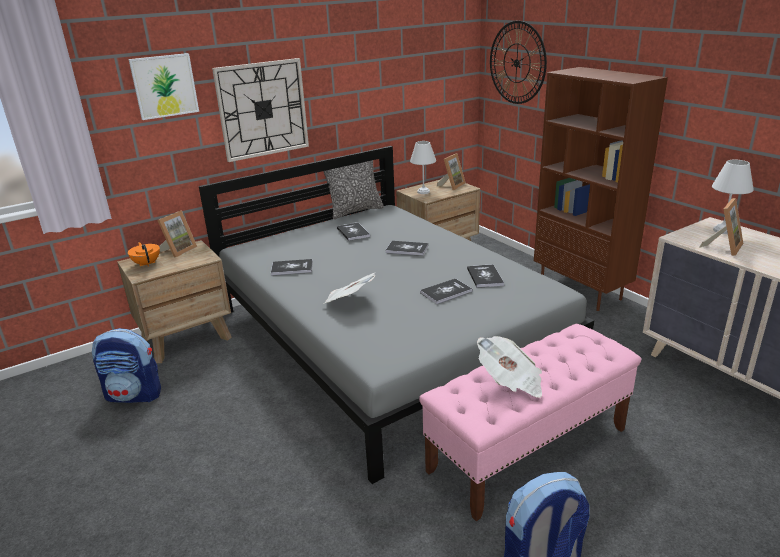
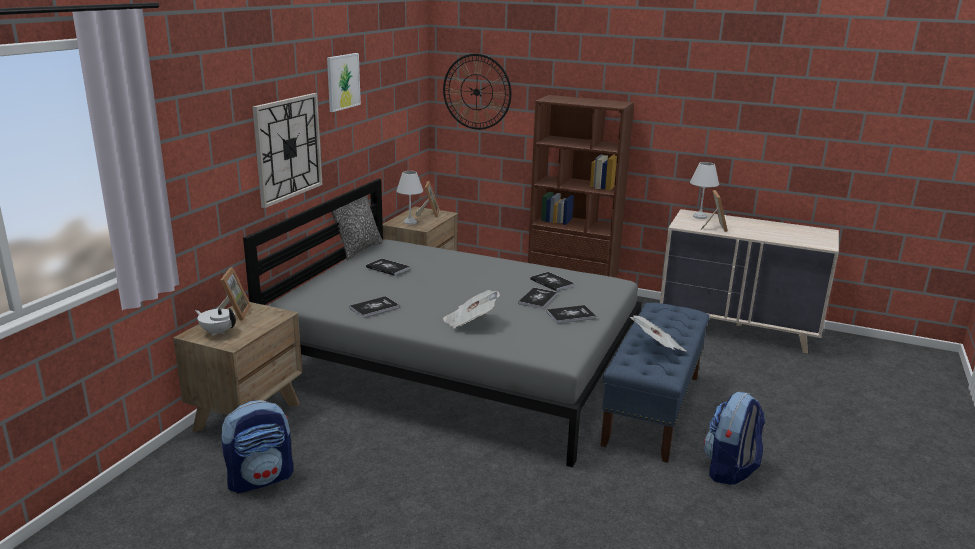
camera: 35 degrees left, 5 degrees down
(147, 264) = (217, 332): orange teapot -> white teapot
(164, 86) = (216, 128): picture -> picture (343, 81)
(407, 249) = (459, 273): book -> book (571, 315)
(528, 449) = (652, 409): pink bench -> blue bench

